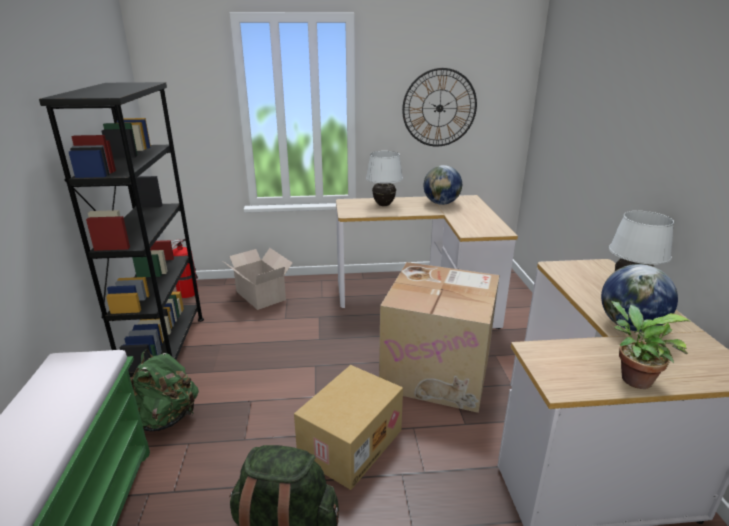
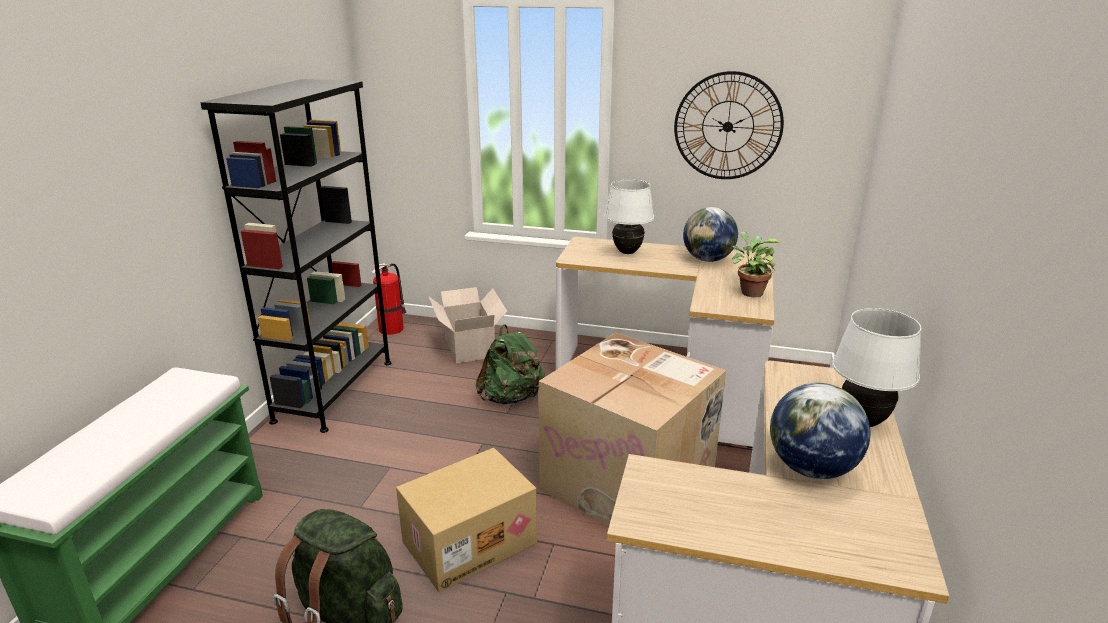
camera: 20 degrees right, 0 degrees up
(166, 419) = (295, 465): green backpack -> green backpack (511, 398)
(631, 379) = (741, 532): potted plant -> potted plant (749, 292)

